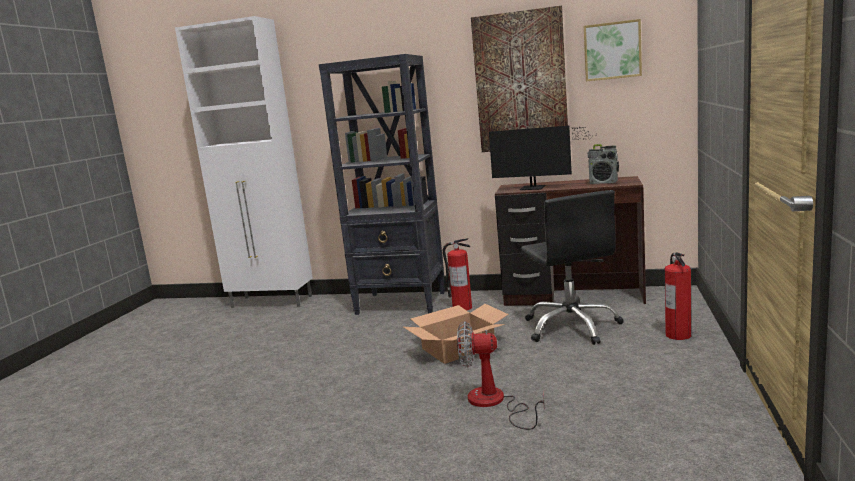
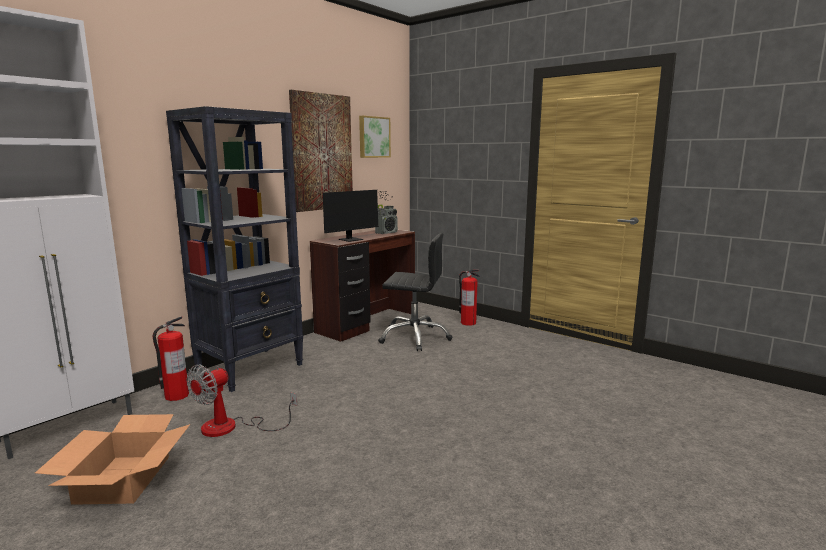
camera: 65 degrees left, 0 degrees up
(458, 348) = (390, 373): cardboard box -> cardboard box (123, 479)
(461, 308) = (314, 353): fire extinguisher -> fire extinguisher (176, 396)
(494, 403) = (494, 385): fan -> fan (231, 427)

